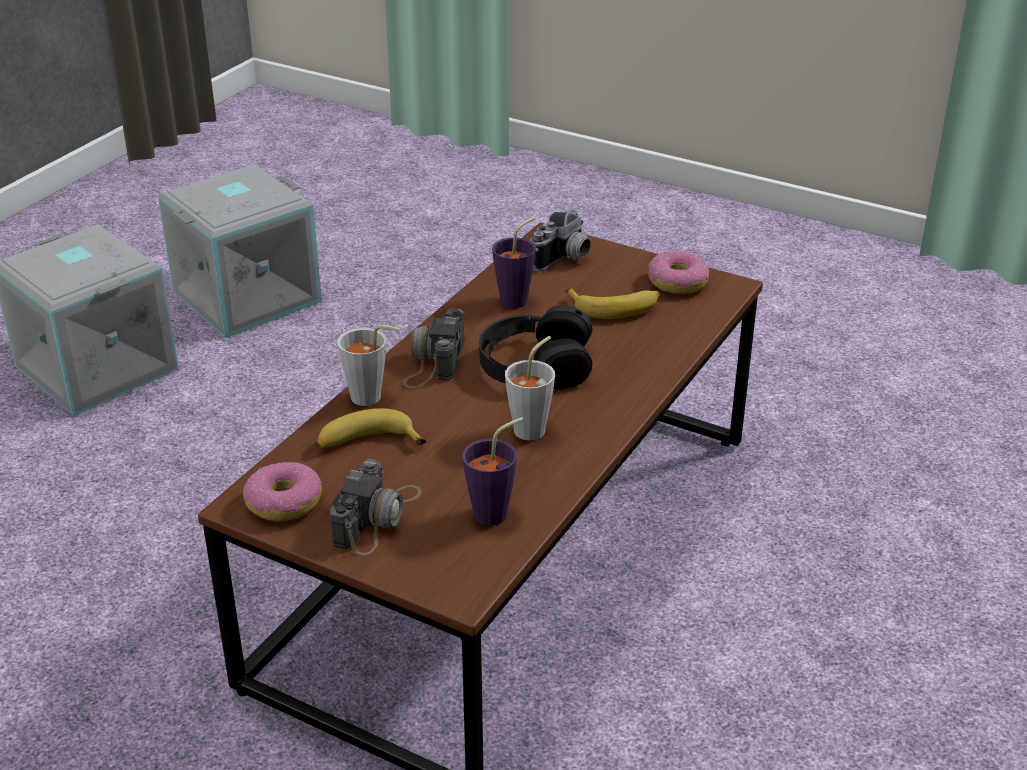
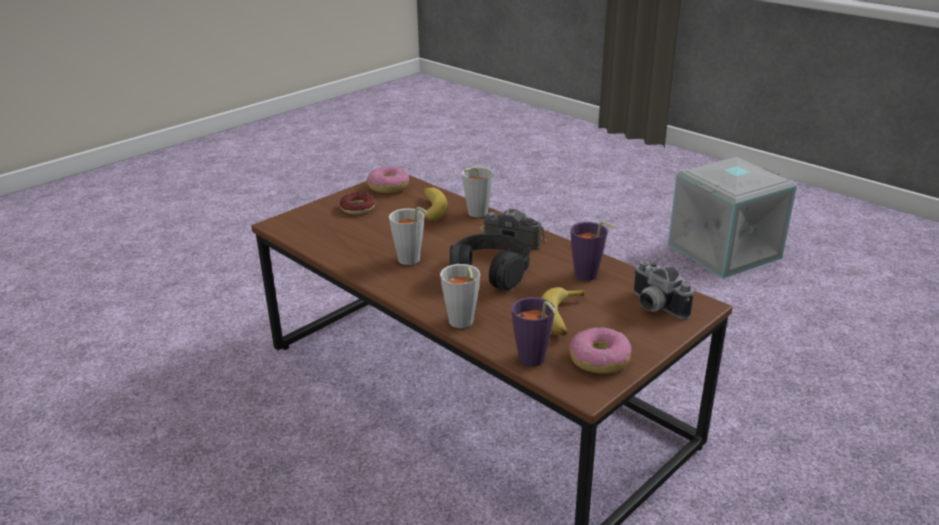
camera: 105 degrees right, 5 degrees down
(246, 295) = (834, 308): grey storage box -> none
(377, 517) = (357, 208): camera -> donut
(497, 511) = (335, 240): purple cup -> purple cup (534, 362)
(662, 366) = (461, 324): none -> grey cup

